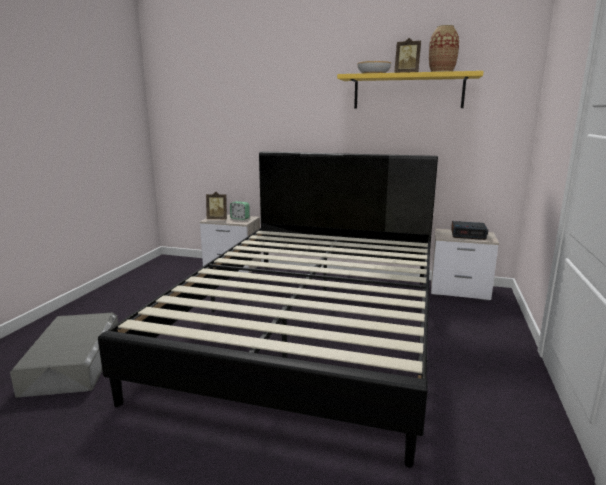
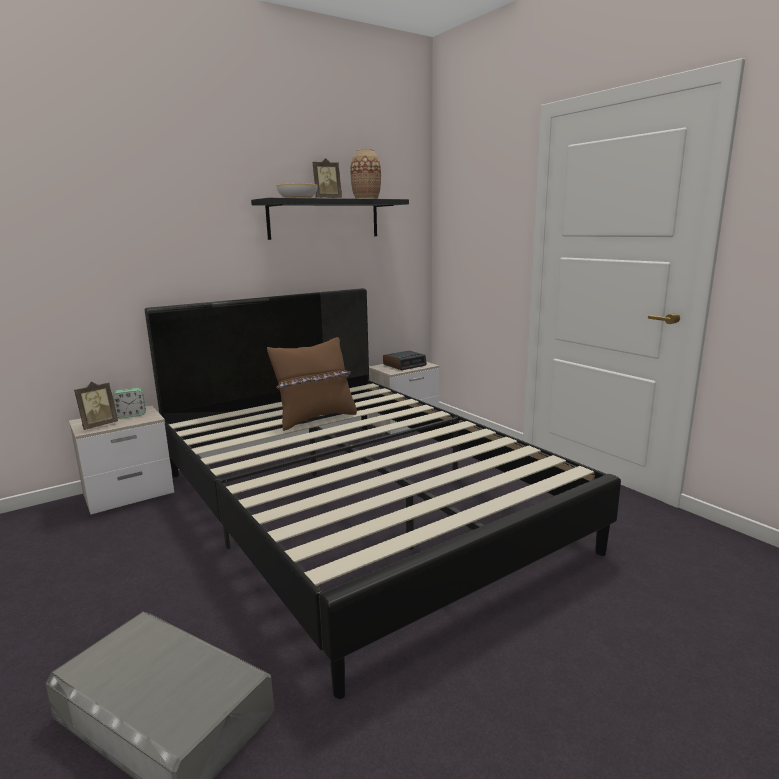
camera: 50 degrees left, 0 degrees up
(330, 252) = (315, 418): none -> brown pillow
(408, 92) = (324, 219): yellow shelf -> black shelf

